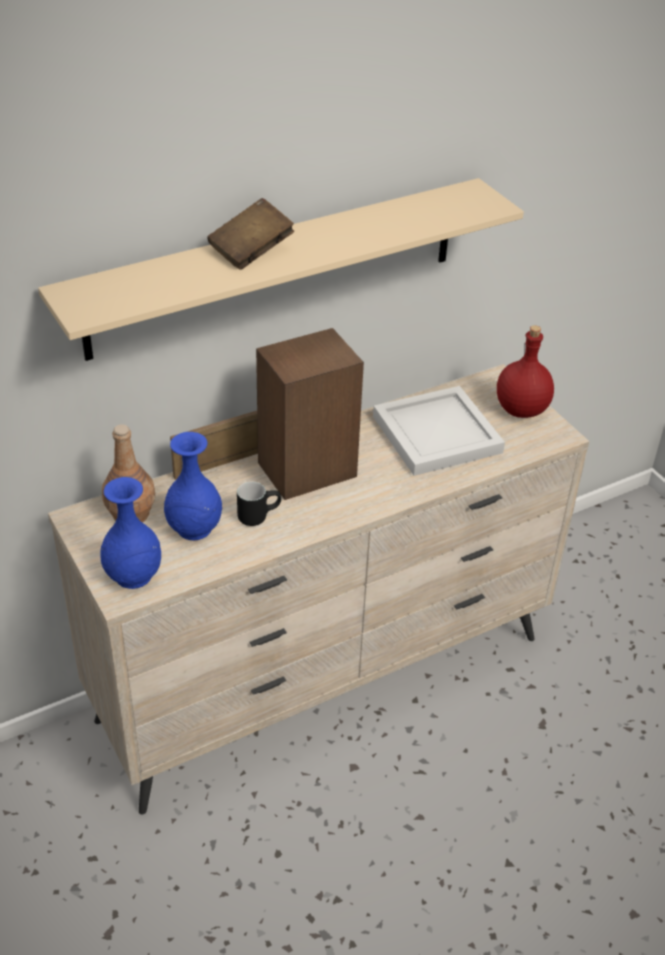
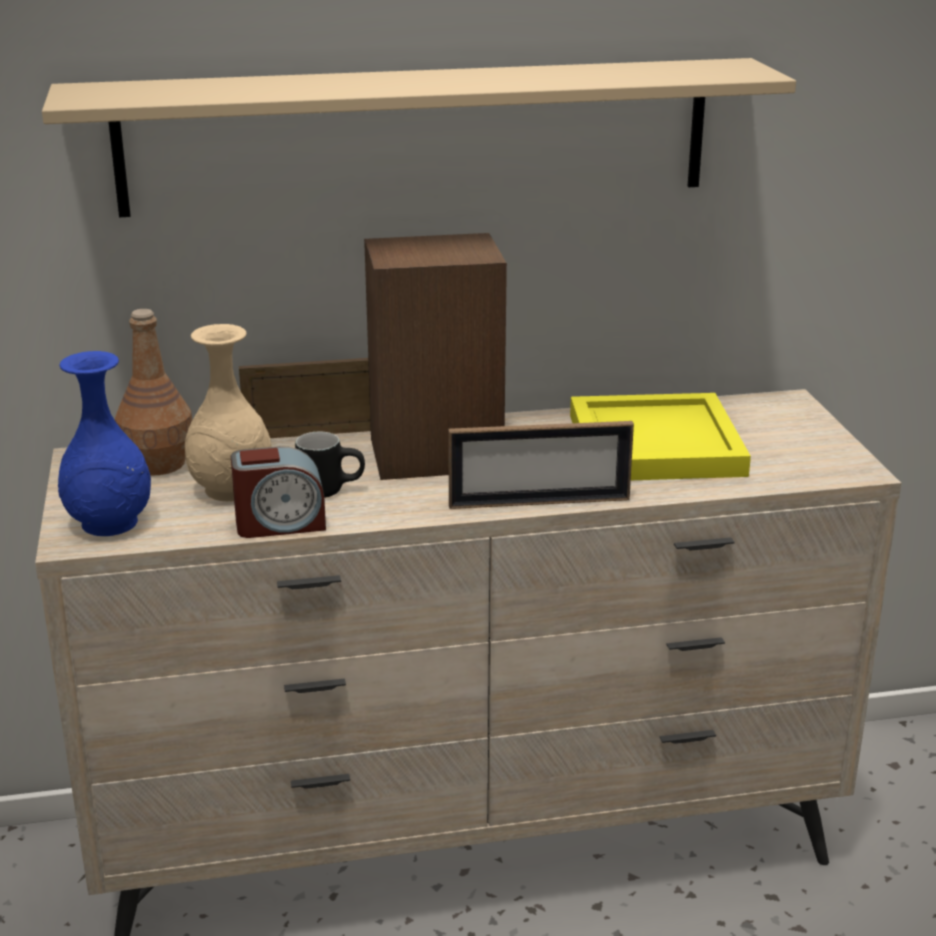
camera: 20 degrees right, 15 degrees down
(194, 529) = (230, 490): blue vase -> beige vase
(244, 553) = (280, 524): none -> alarm clock
(251, 251) = (360, 80): brown book -> none
(392, 501) = (539, 502): none -> picture frame
(434, 434) = (652, 444): white tray -> yellow tray
(521, 409) = (806, 435): red bottle -> none

